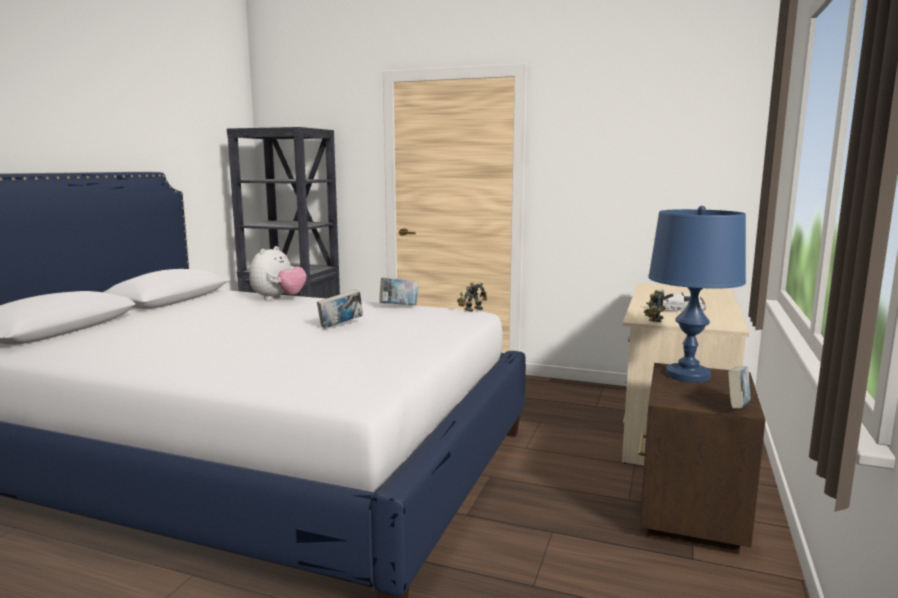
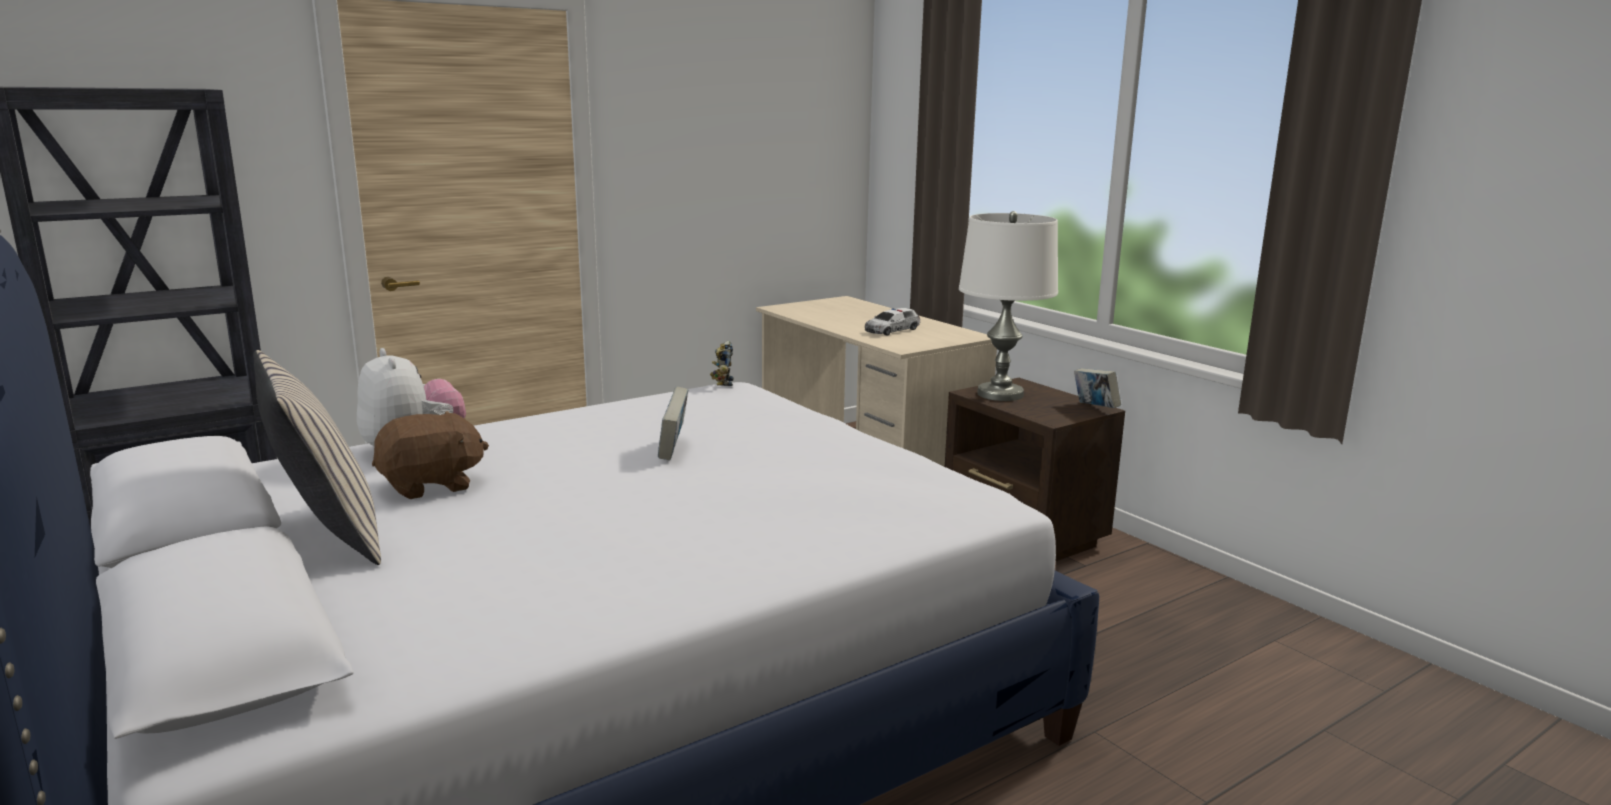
camera: 55 degrees left, 5 degrees up
(166, 314) = (327, 536): none -> beige pillow
(238, 310) = (431, 485): none -> brown plush toy
(399, 307) = (634, 405): book -> none
(653, 319) = (911, 345): toy robot -> none
(687, 375) = (1000, 394): blue table lamp -> white table lamp

